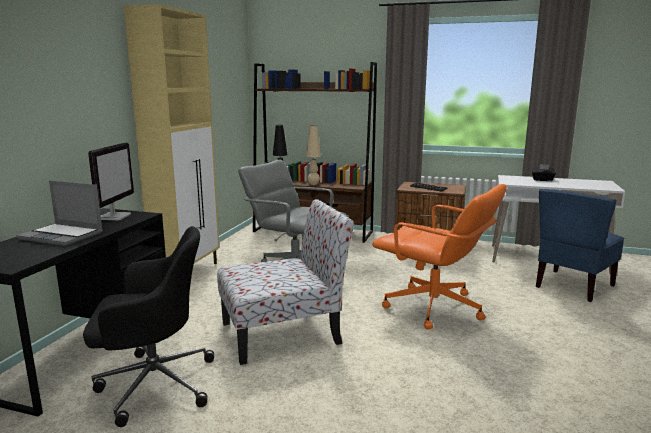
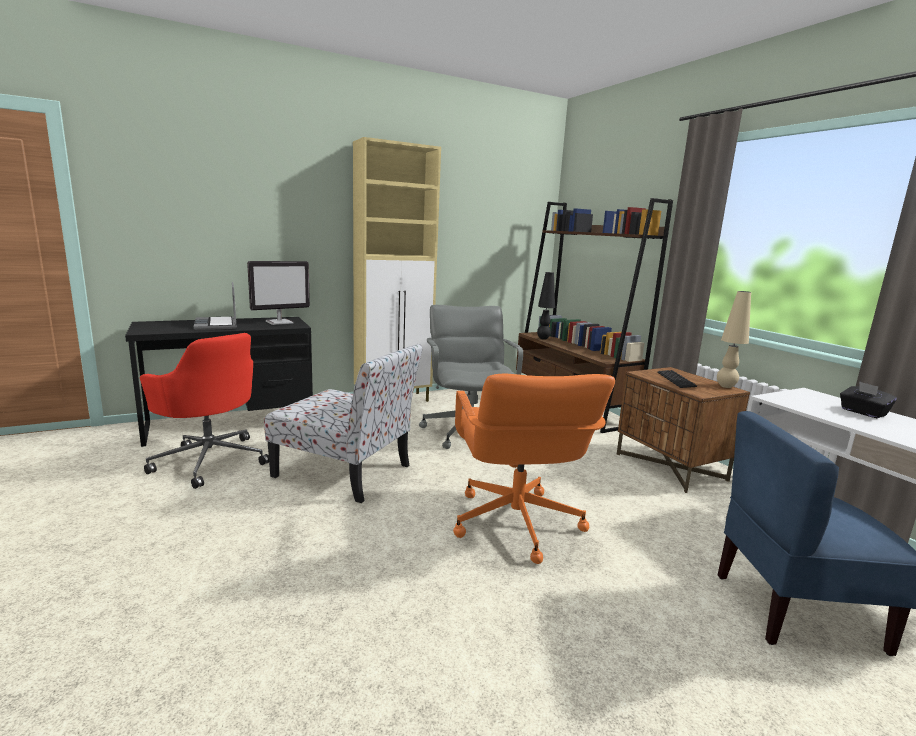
camera: 45 degrees right, 0 degrees up
(153, 384) = (210, 460): black office chair -> red office chair
(313, 184) = (569, 347): beige table lamp -> beige table lamp (725, 386)

